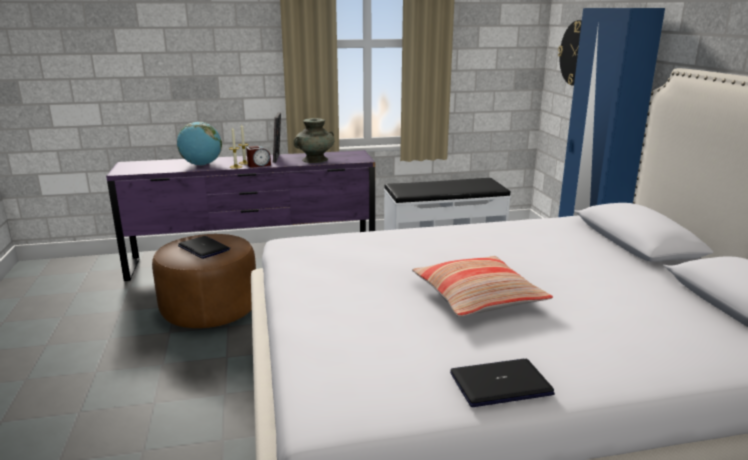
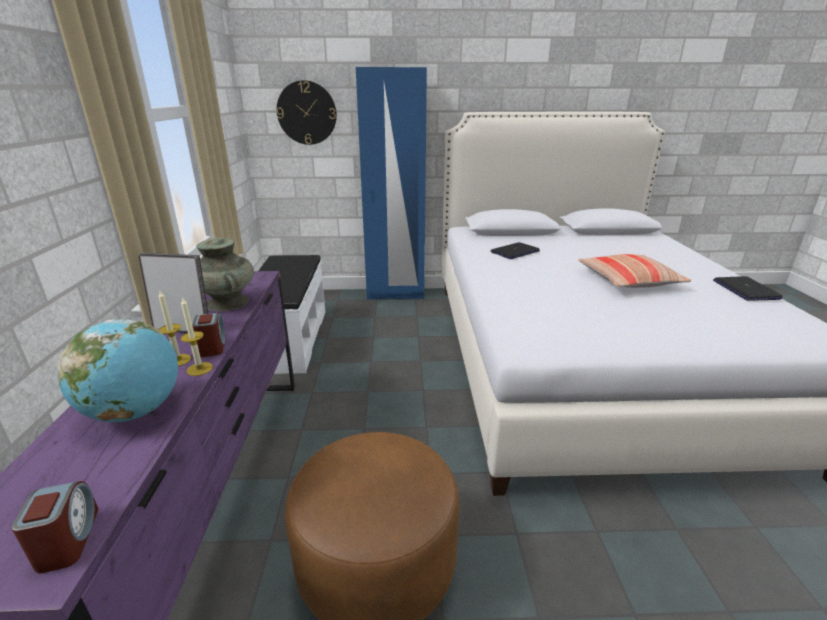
camera: 80 degrees left, 5 degrees up
(132, 171) = (68, 540): none -> alarm clock
(204, 248) = (387, 476): laptop -> laptop (515, 252)

